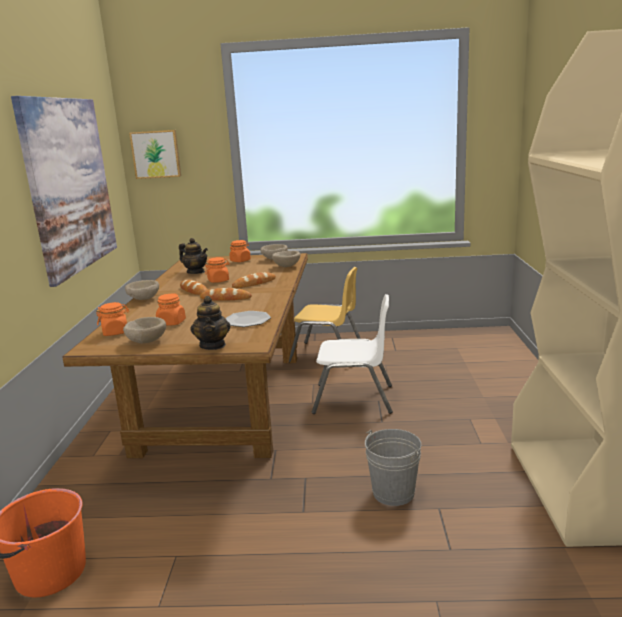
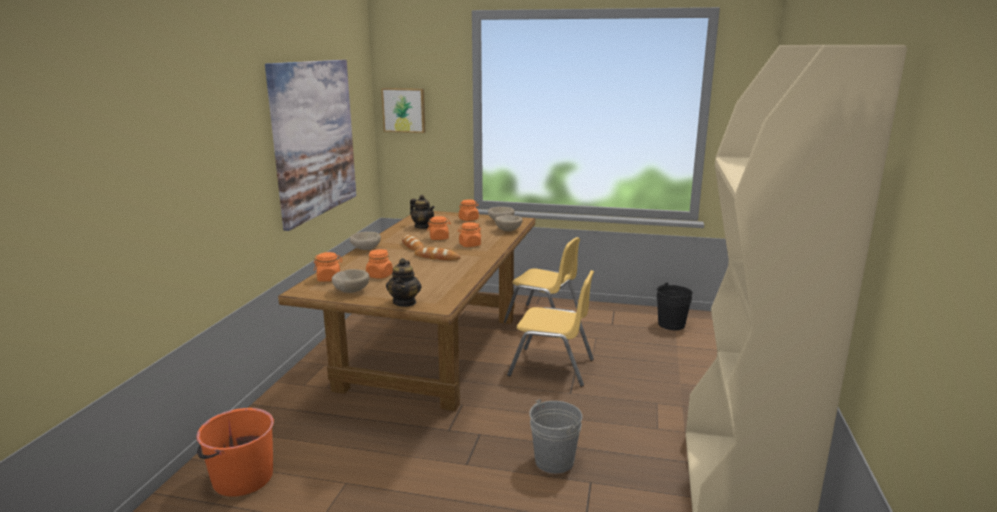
camera: 10 degrees right, 0 degrees up
(247, 320) = (445, 282): plate -> none
(254, 283) = (469, 245): bread -> orange jar
(354, 399) = (552, 367): white chair -> yellow chair
(451, 343) = (671, 324): none -> black bucket

